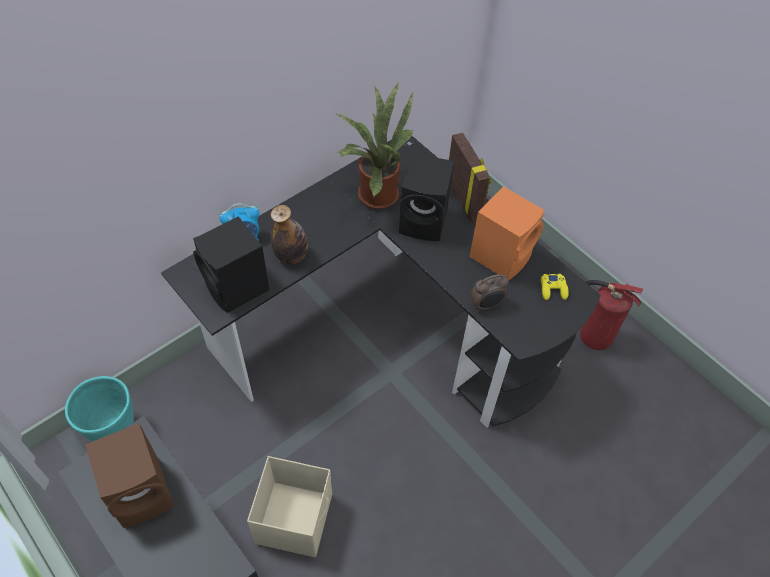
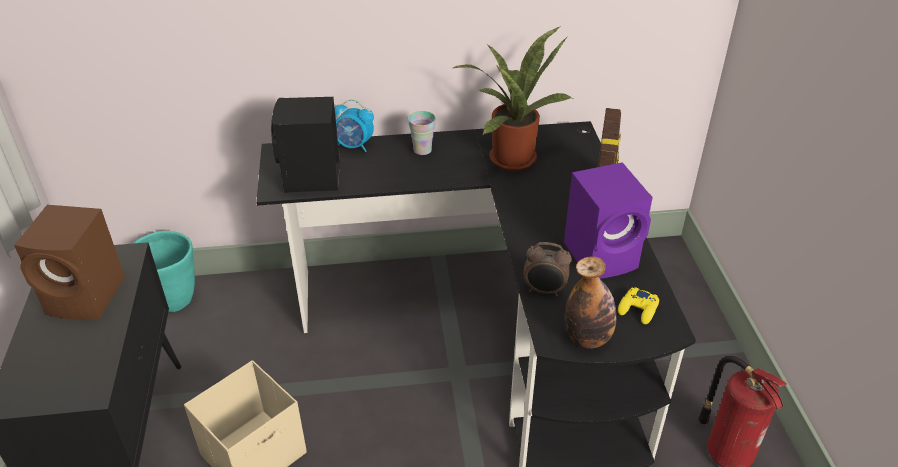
camera: 35 degrees right, 15 degrees down
(291, 256) = (383, 174): bottle -> bottle (587, 338)
(302, 217) = (422, 150): none -> cup
(425, 221) = (542, 196): black speaker -> none
(502, 255) = (603, 255): orange speaker -> purple speaker

